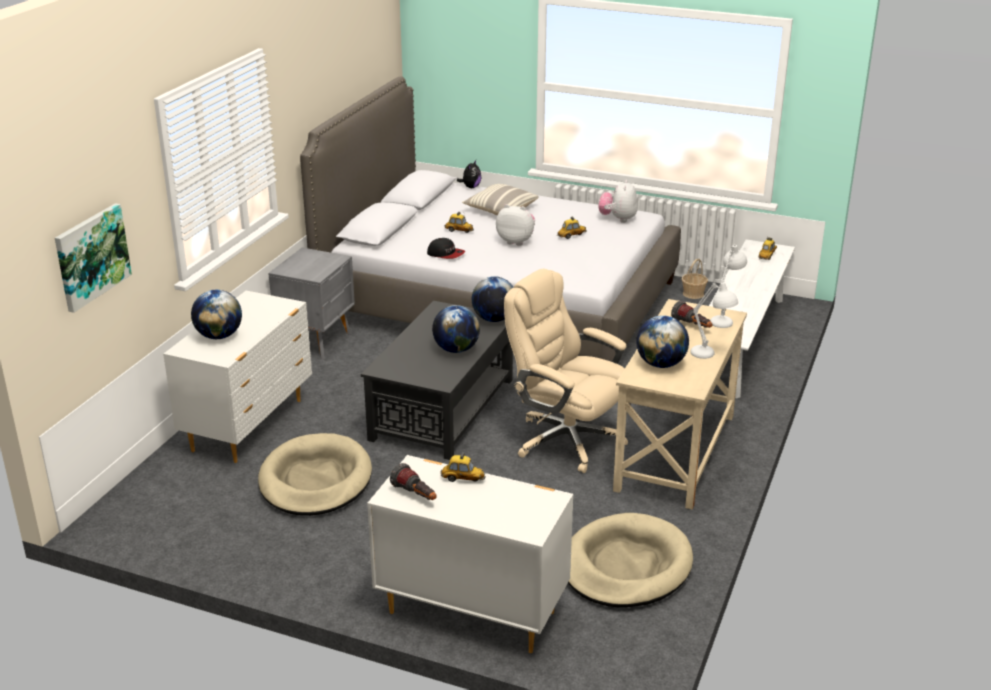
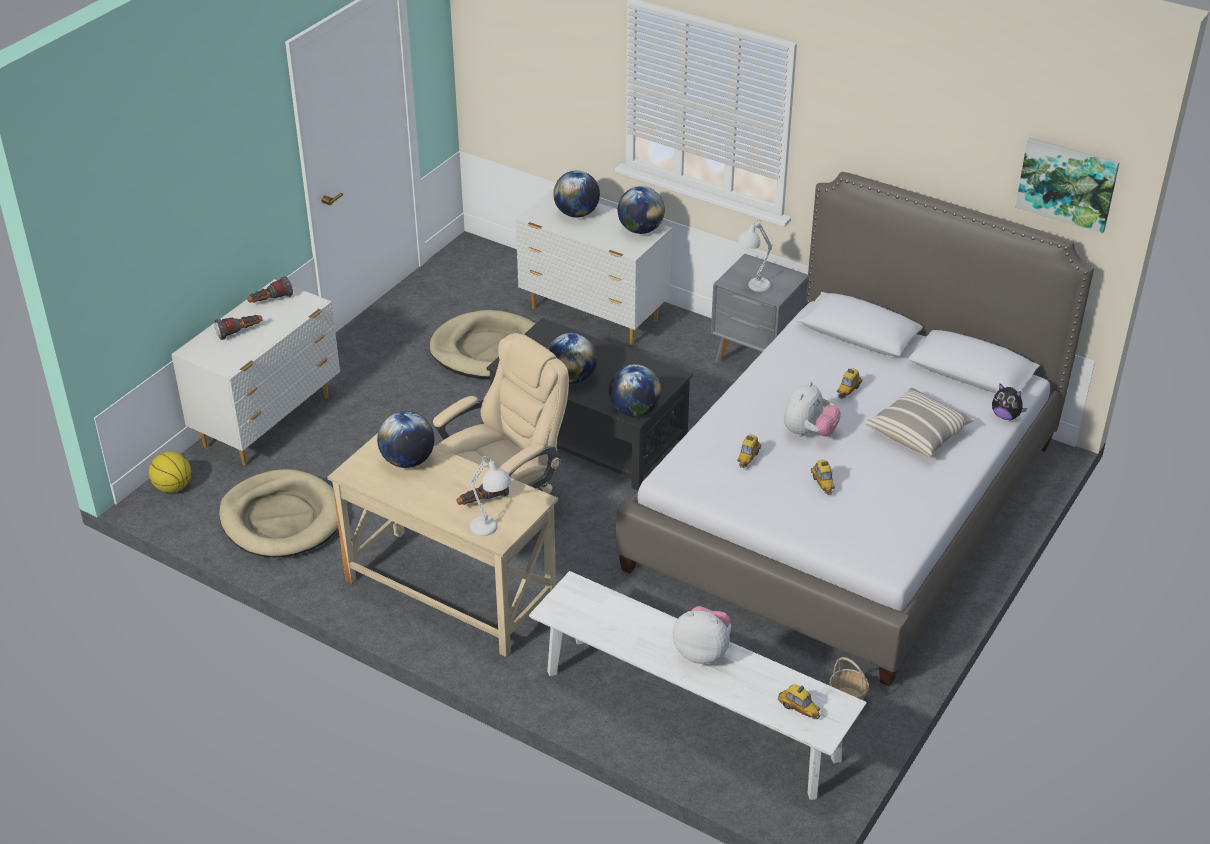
camera: 100 degrees right, 10 degrees up
(91, 256) = (529, 68): picture -> picture (1067, 183)
(251, 303) = (640, 230): none -> globe
(446, 254) = (779, 375): cap -> none
(462, 479) = (280, 325): toy car -> toy car (748, 458)
(485, 504) = (240, 333): none -> flashlight
(609, 660) = (173, 487): none -> basketball
(618, 219) = (877, 536): plush toy -> plush toy (702, 652)
(710, 356) = (410, 500): white table lamp -> white table lamp (752, 288)

